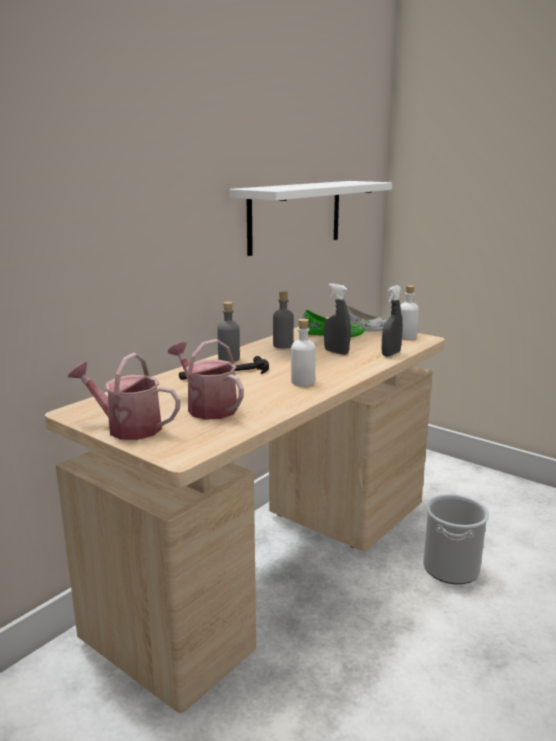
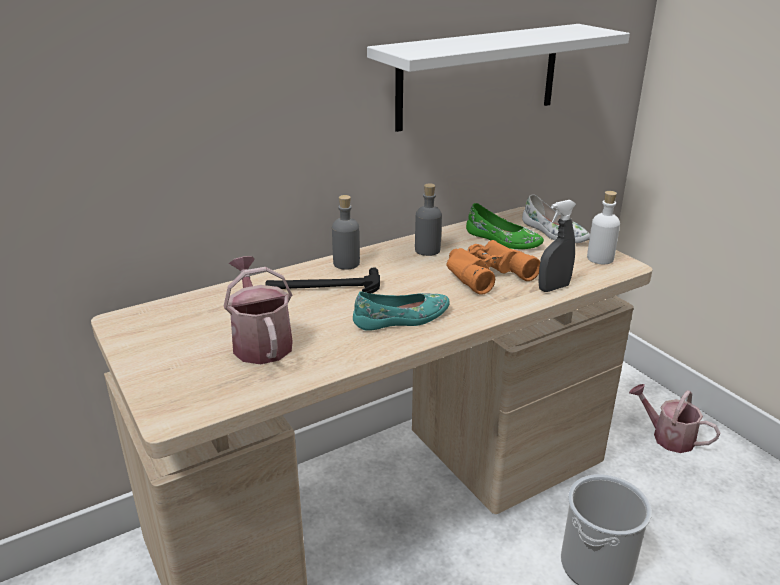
camera: 20 degrees right, 10 degrees up
(127, 427) = (153, 357): watering can -> watering can (667, 436)
(302, 382) = (402, 319): white bottle -> turquoise shoe
(336, 352) = (484, 273): grey spray bottle -> orange binoculars

